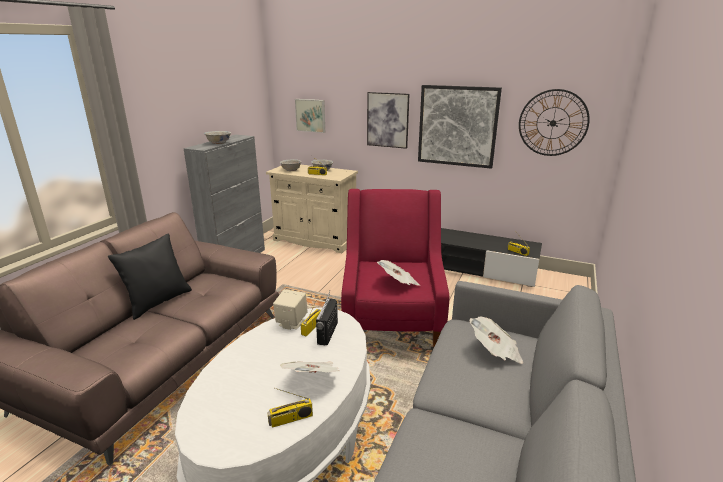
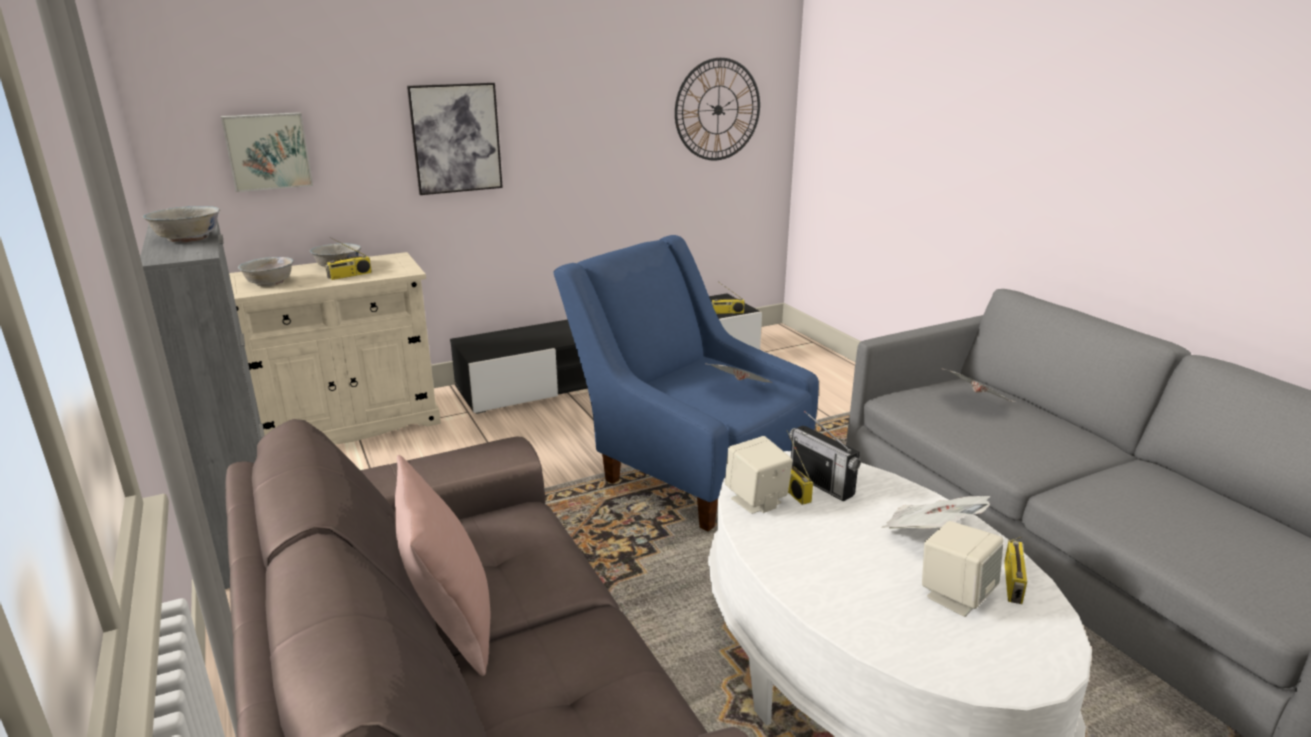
camera: 50 degrees left, 0 degrees up
(158, 302) = (450, 623): black pillow -> pink pillow
(261, 403) = (955, 595): none -> beige speaker
(392, 318) = (689, 469): red armchair -> blue armchair
(457, 126) = (585, 133): picture -> none

